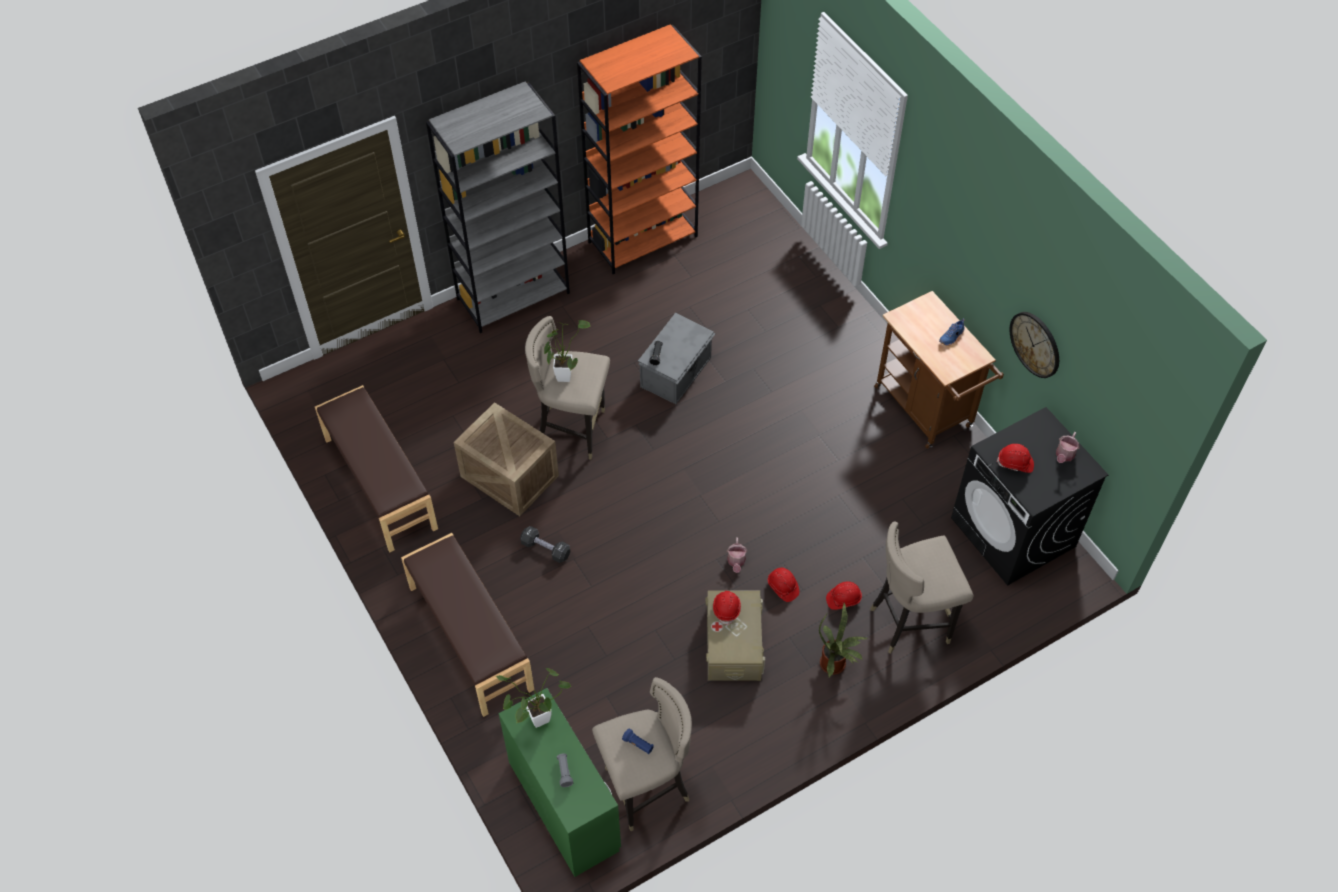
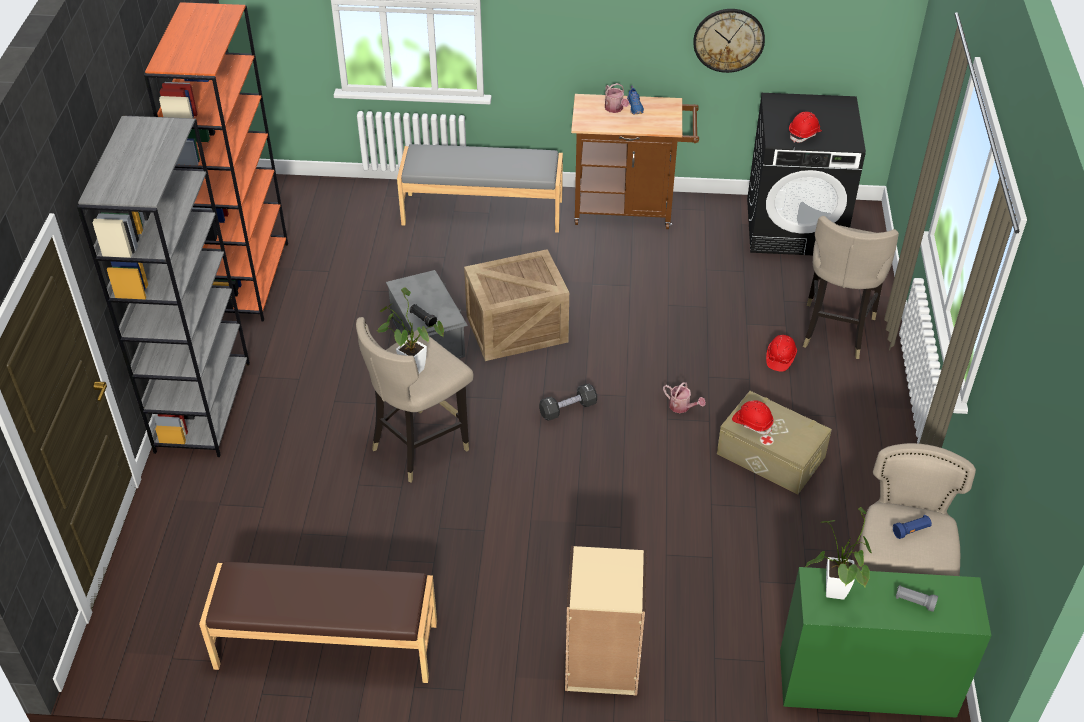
camera: 55 degrees left, 10 degrees down
(469, 638) = (602, 663): brown bench -> beige bookcase
(511, 476) = (428, 523): crate -> crate (518, 328)
(545, 549) = (544, 541): black dumbbell -> black dumbbell (568, 409)
(782, 587) = (736, 390): red hard hat -> none
(835, 664) = (844, 398): potted plant -> none
(836, 322) = (482, 211): none -> grey bench
(1064, 456) = (819, 107): watering can -> watering can (615, 109)

